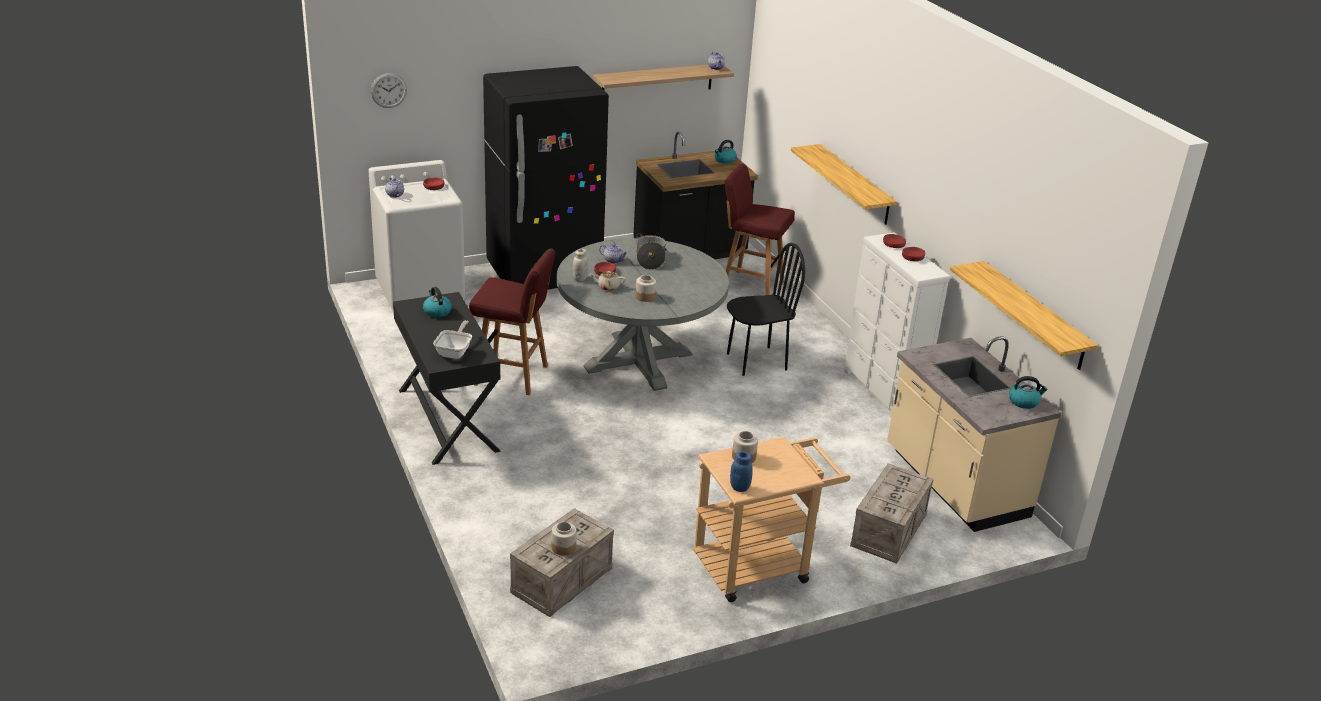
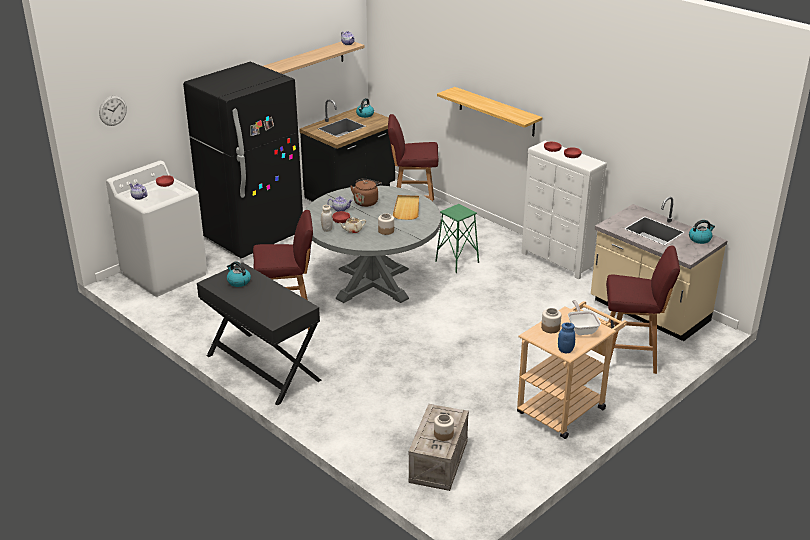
camera: 20 degrees left, 0 degrees up
(455, 352) = (279, 309): frying pan -> frying pan (582, 328)
(650, 259) = (366, 202): cooking pot -> brown kettle
(690, 278) = (407, 208): none -> beige tray
(756, 361) = (457, 262): black chair -> green stool
(888, 531) = (631, 357): crate -> red stool
(1034, 316) = (690, 176): shelf -> none

